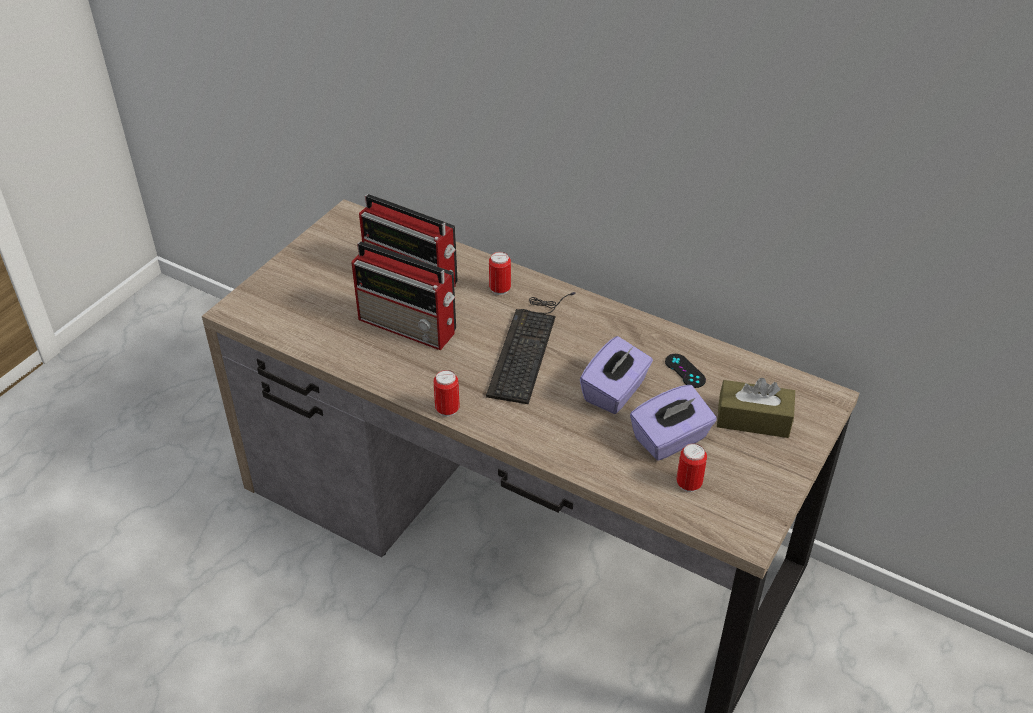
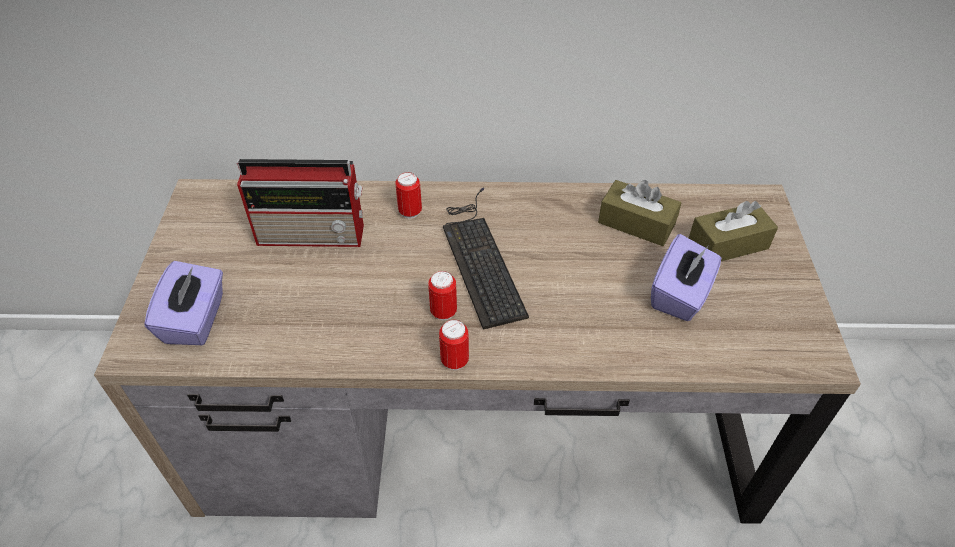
camera: 30 degrees left, 5 degrees up
(409, 326) = (348, 287): radio -> none
(615, 392) = (595, 270): purple tissue box -> purple tissue box (196, 320)
(685, 371) = (636, 223): black game controller -> brown tissue box
(689, 484) = (732, 332): can -> can (443, 312)

